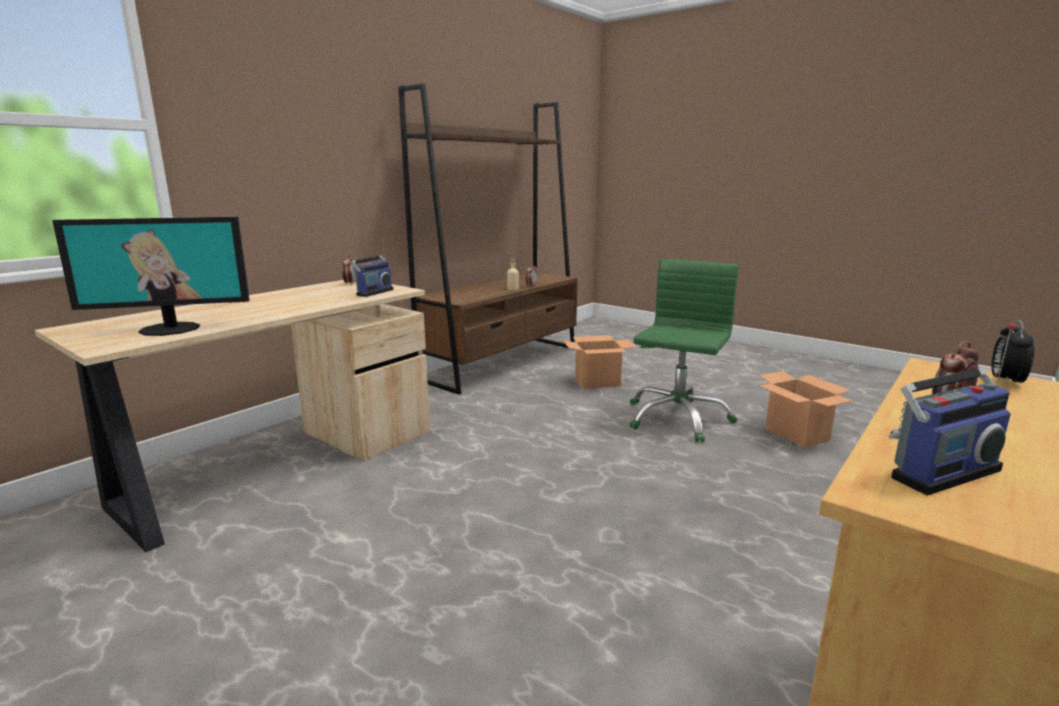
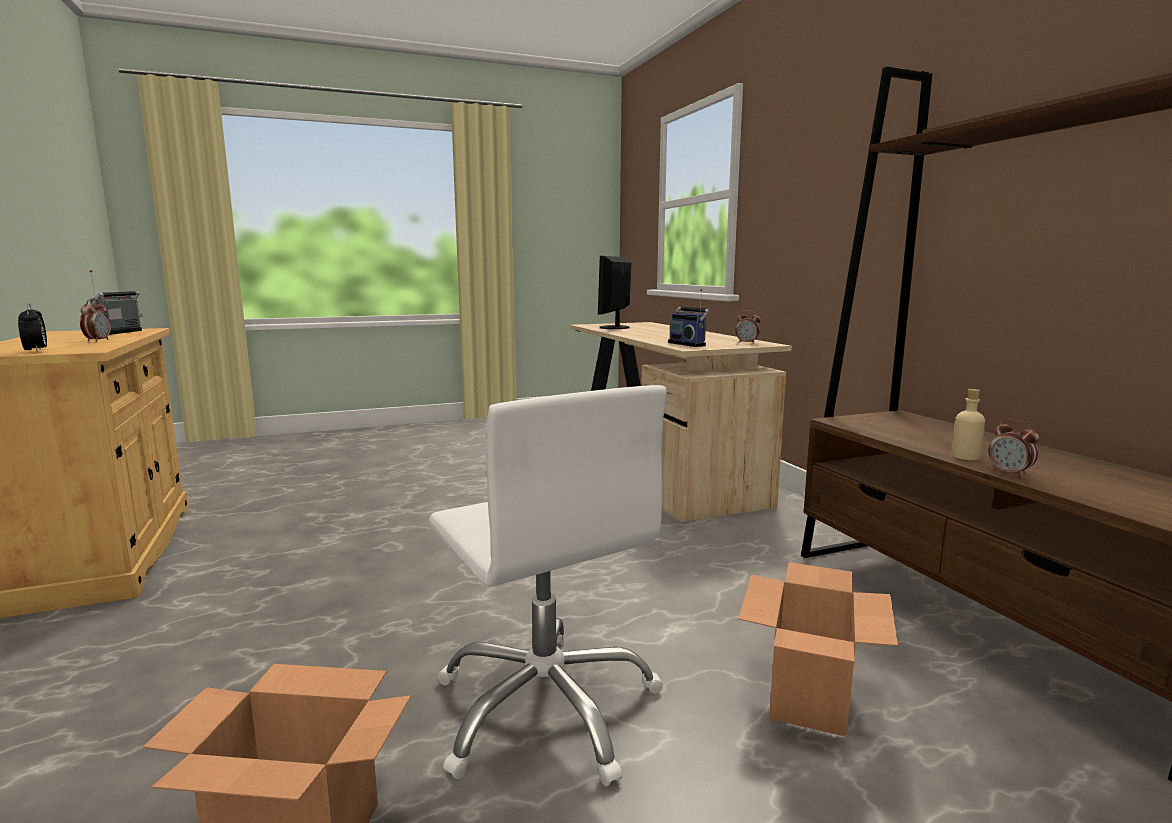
camera: 120 degrees right, 5 degrees down
(676, 418) = (547, 707): green office chair -> white office chair

